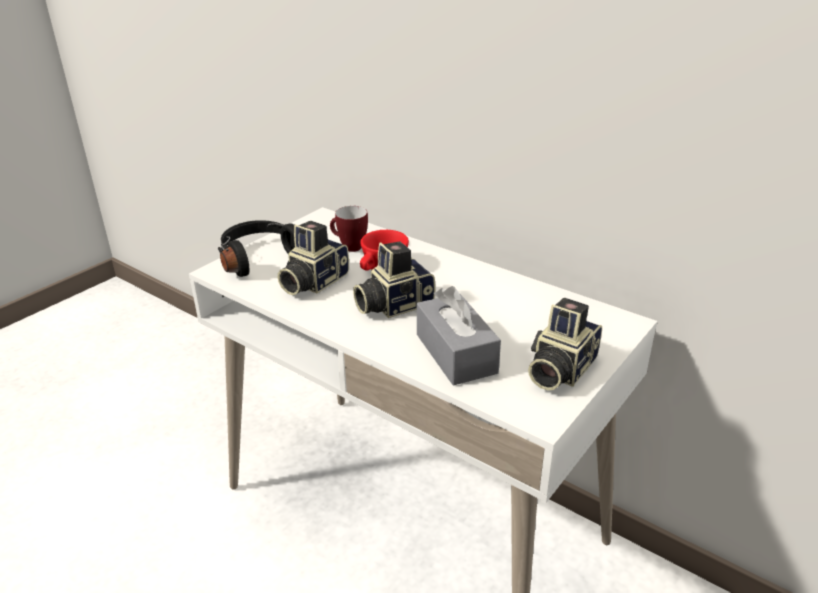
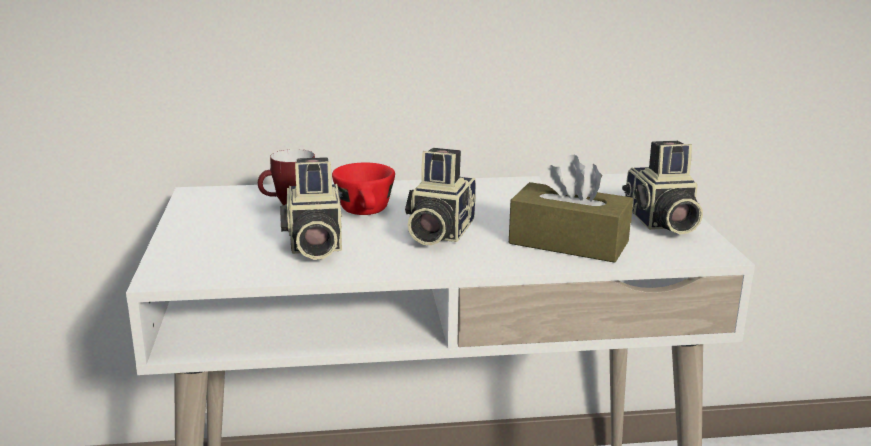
camera: 45 degrees left, 10 degrees down
(259, 257) = (195, 247): black headphones -> none
(456, 353) = (568, 242): grey tissue box -> brown tissue box

